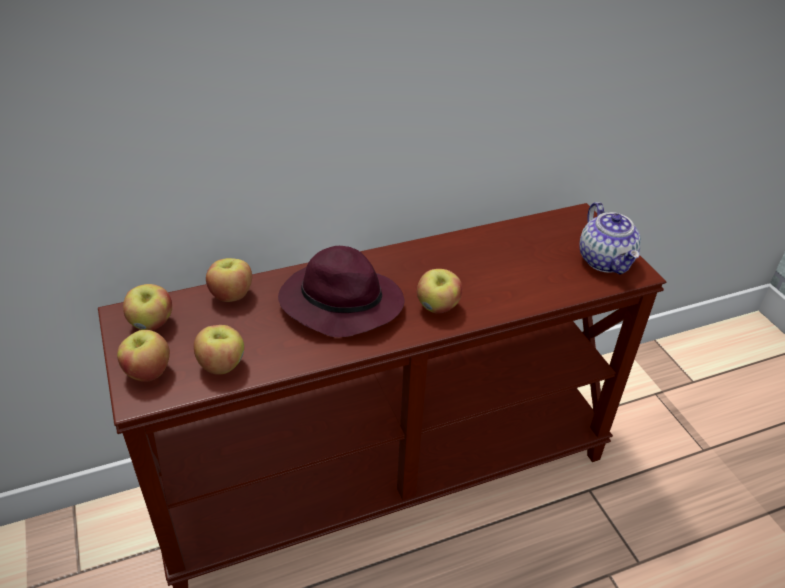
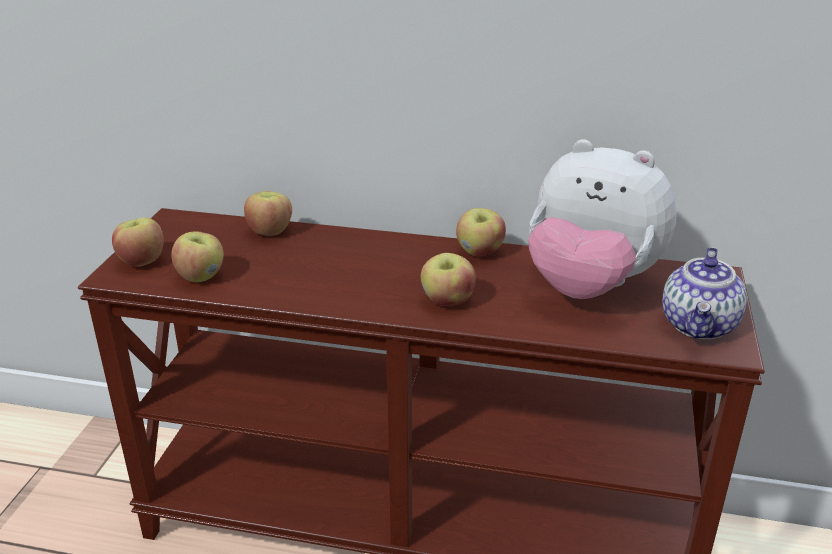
camera: 35 degrees right, 10 degrees down
(152, 324) = (184, 231): apple -> apple (479, 252)
(339, 303) = (354, 267): purple hat -> none
(516, 255) = (590, 286): none -> plush toy

